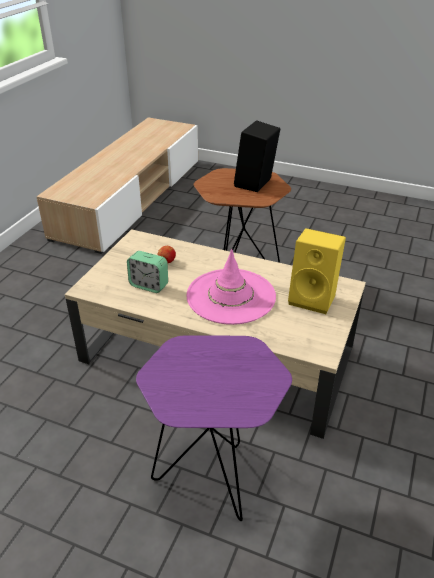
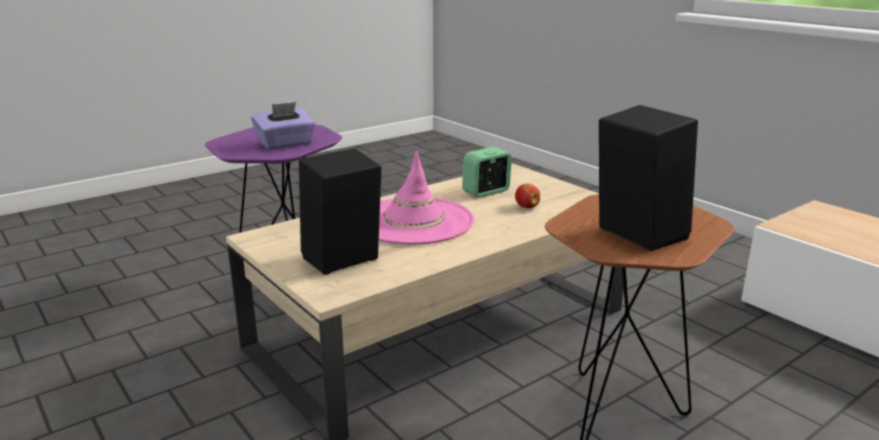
camera: 120 degrees right, 15 degrees down
(222, 359) = (285, 144): none -> purple tissue box
(314, 298) = (341, 262): yellow speaker -> black speaker

